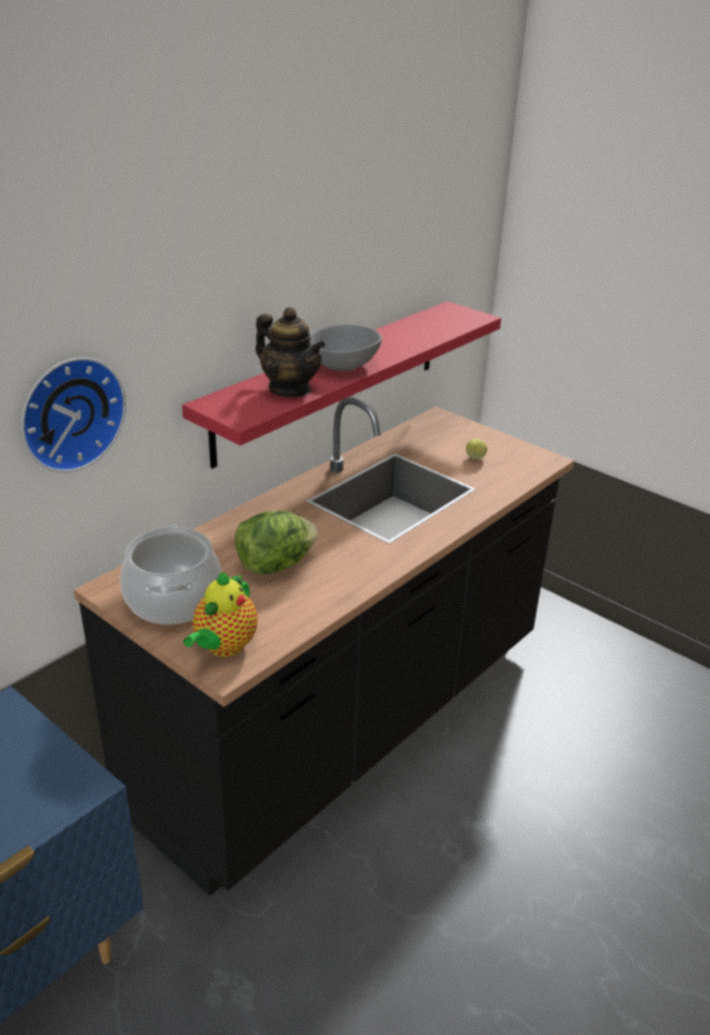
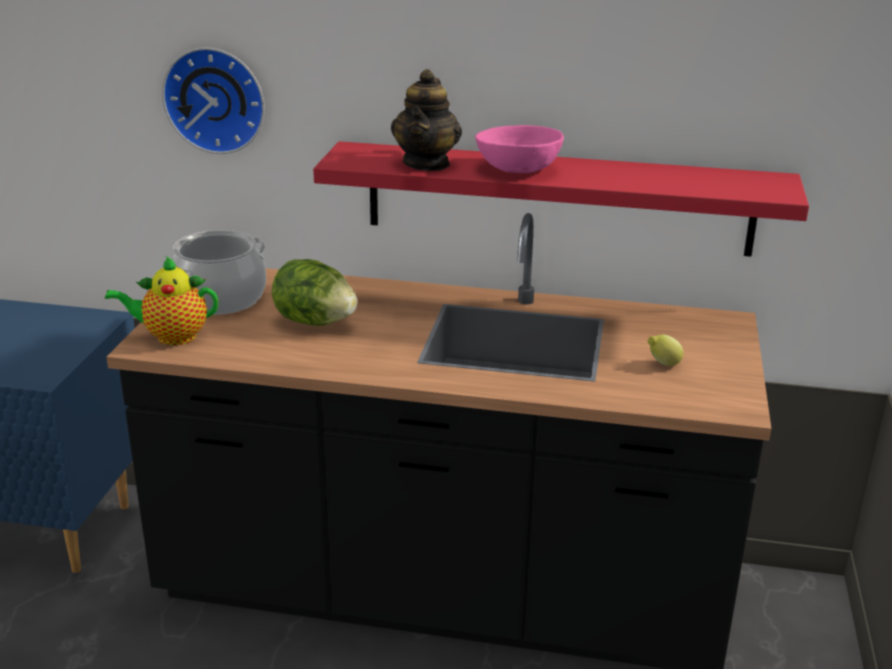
camera: 60 degrees right, 5 degrees down
(344, 365) = (520, 169): grey bowl -> pink bowl

